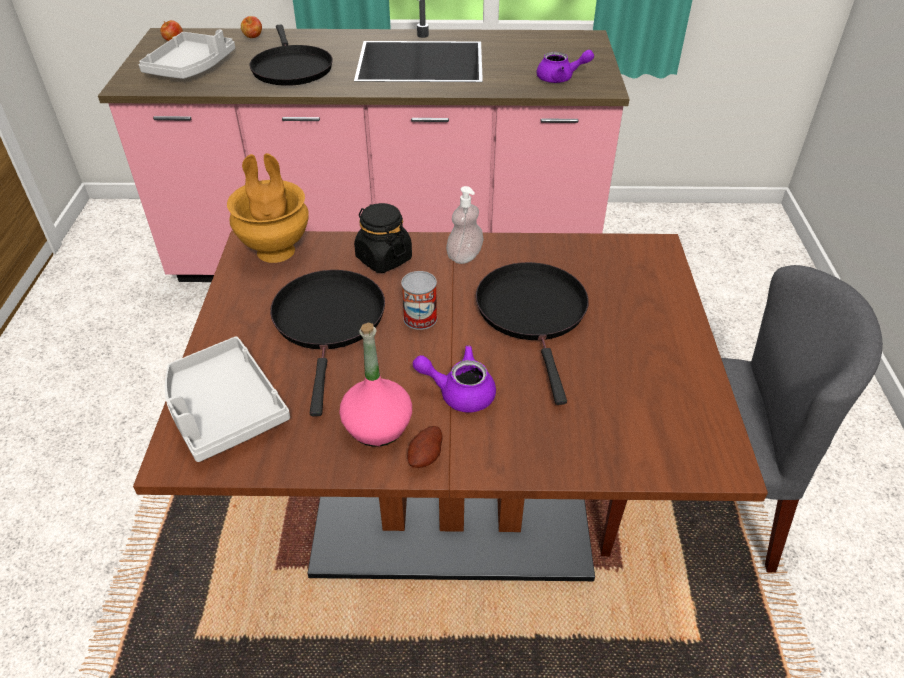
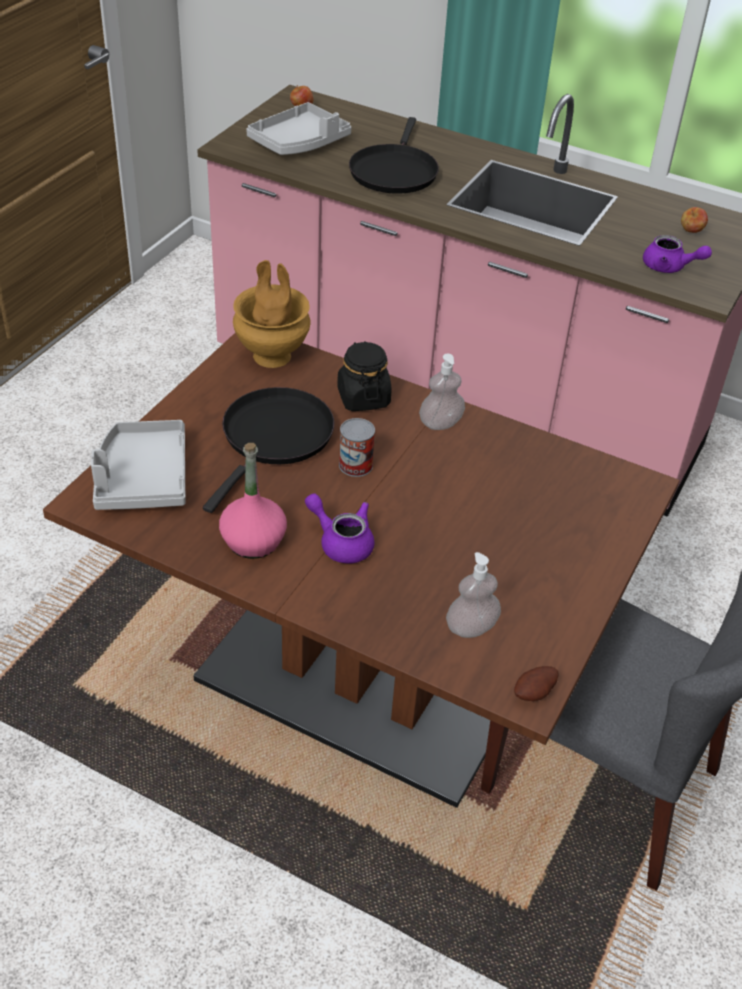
camera: 25 degrees right, 0 degrees up
(253, 38) = (381, 124): apple -> apple (691, 232)
(426, 457) = (275, 581): potato -> potato (535, 693)
(533, 313) = (463, 500): black frying pan -> none
(628, 422) = (471, 627): none -> soap dispenser

